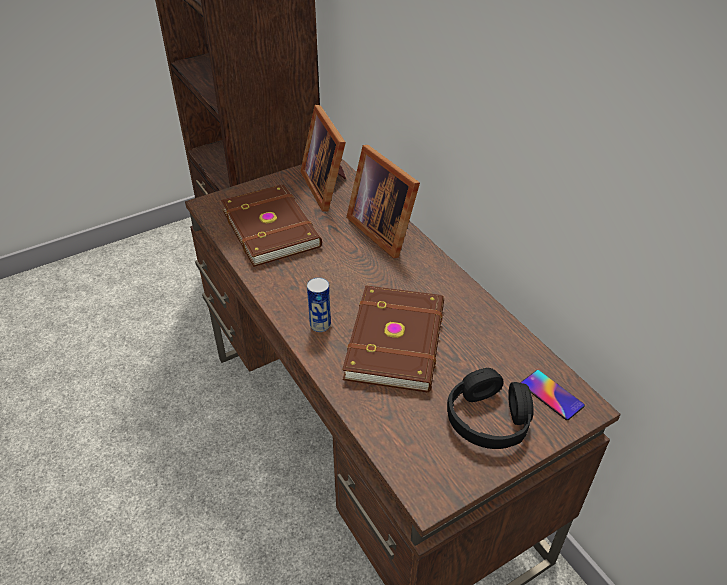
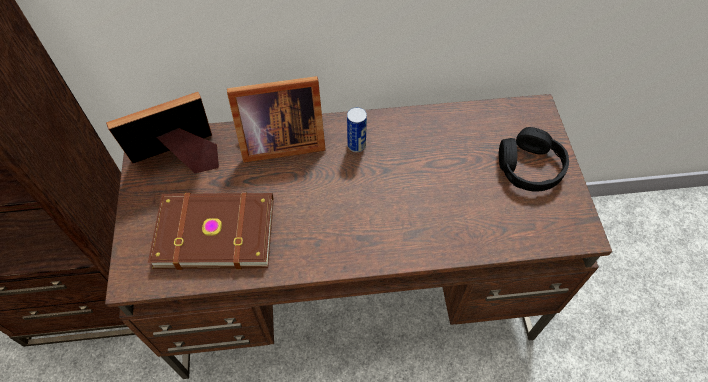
camera: 65 degrees left, 15 degrees up
(320, 325) = (380, 239): can -> can (356, 145)
(328, 186) = (180, 158): picture frame -> picture frame turned 150 degrees clockwise
(398, 341) = (426, 189): brown book -> none
(551, 395) = (521, 121): phone -> none

